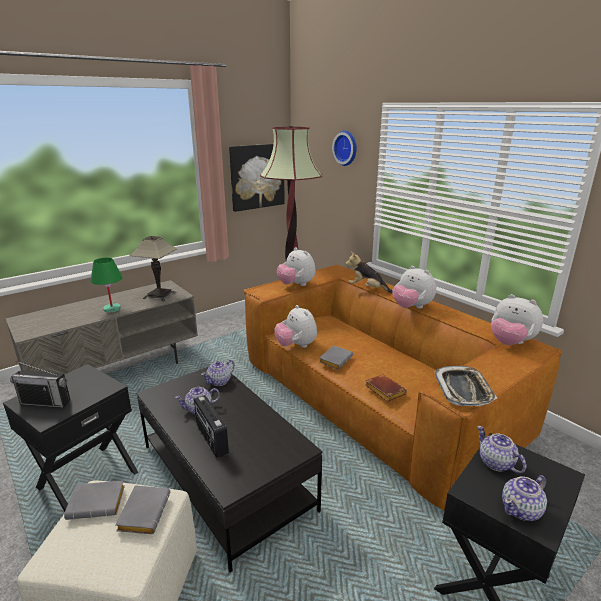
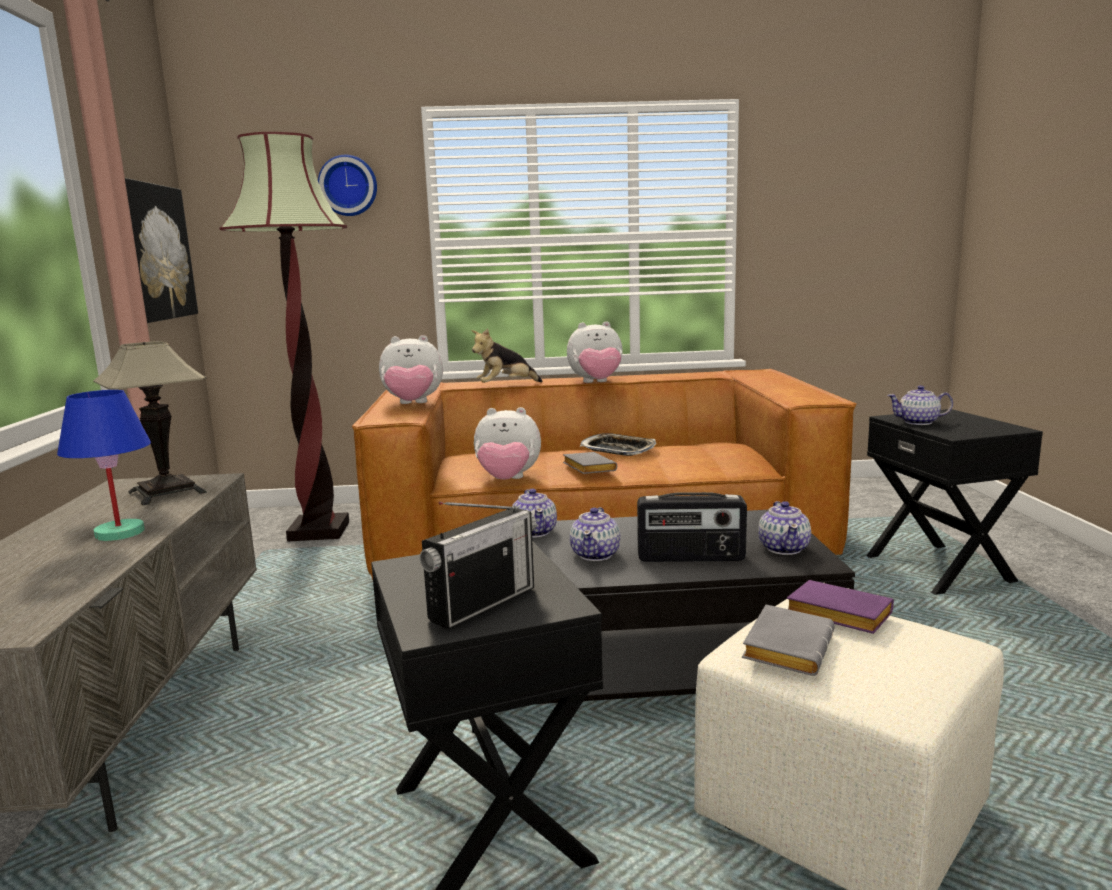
camera: 55 degrees left, 10 degrees down
(112, 309) = (120, 532): green table lamp -> blue table lamp
(143, 512) = (835, 615): grey book -> purple book
(383, 390) = (693, 464): brown book -> none
(463, 390) = (808, 396): tray -> tray (618, 450)
(510, 343) = (736, 375): plush toy -> none
(521, 510) = (988, 428): teapot -> teapot (784, 548)

